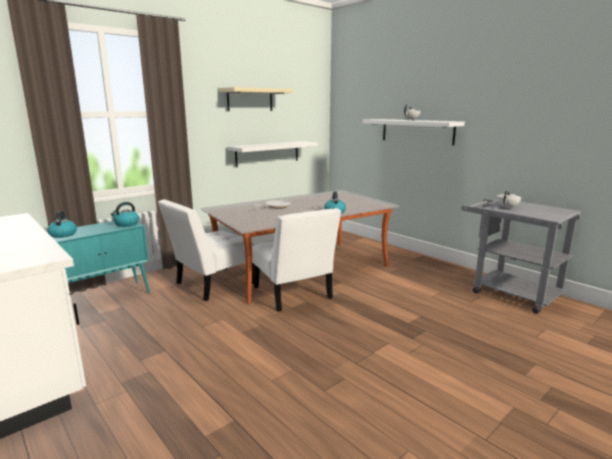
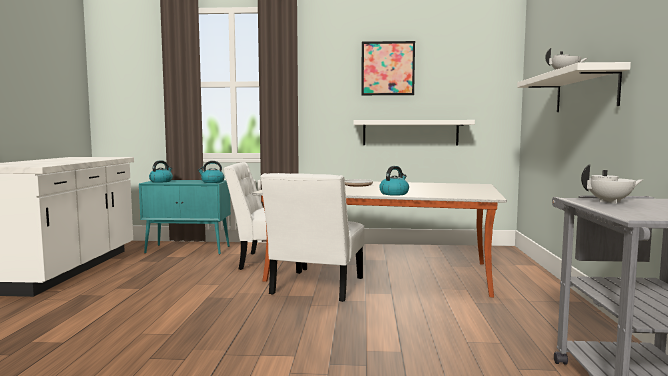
camera: 45 degrees right, 10 degrees down
(250, 100) = (387, 68): beige shelf -> picture

